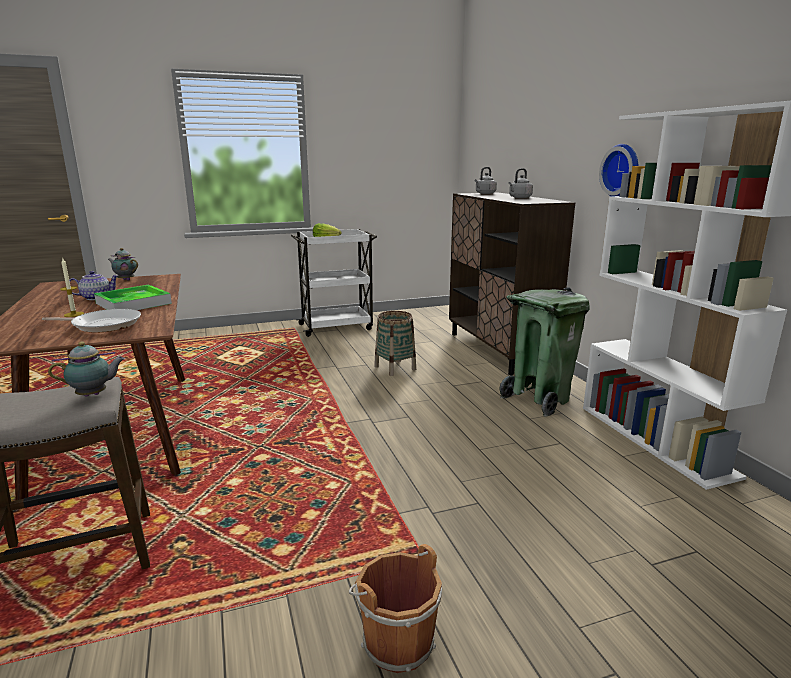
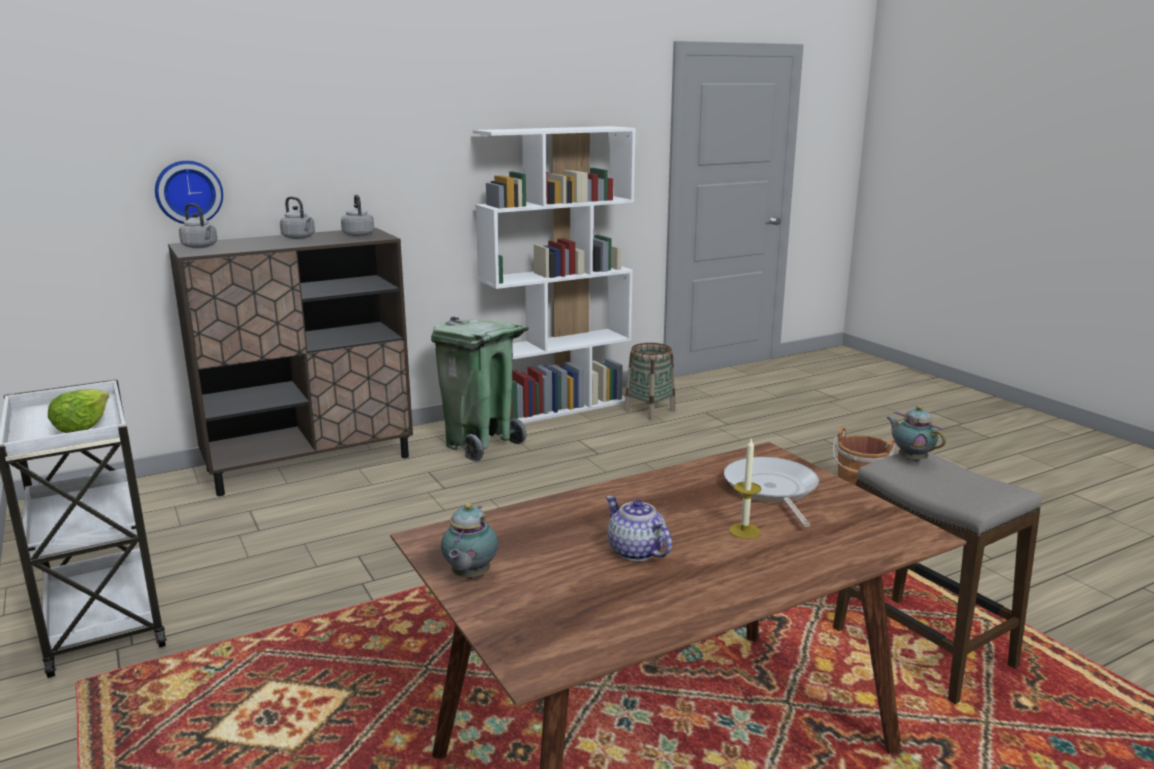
camera: 100 degrees left, 0 degrees up
(133, 303) = (654, 504): tray -> none
(395, 368) = (377, 530): basket -> basket (649, 411)
(535, 201) = (358, 235): none -> grey kettle
(622, 171) = (430, 184): wall clock -> wall clock (188, 192)

